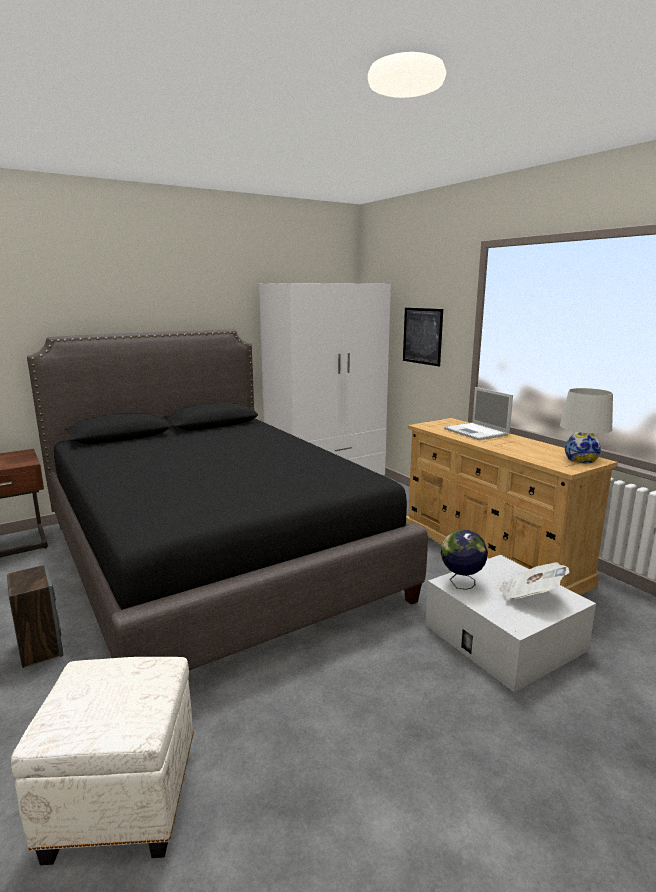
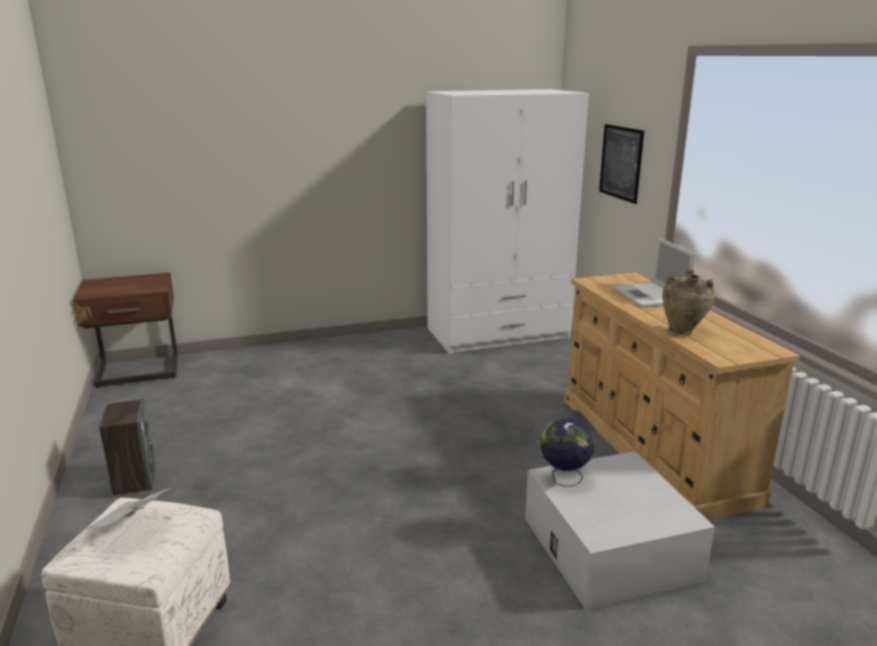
camera: 15 degrees right, 5 degrees up
(213, 558) = (332, 411): black bed -> none
(523, 453) = (682, 331): none -> beige vase
(529, 596) = (636, 505): newspaper -> newspaper (131, 528)
(581, 459) = (752, 347): white table lamp -> none

